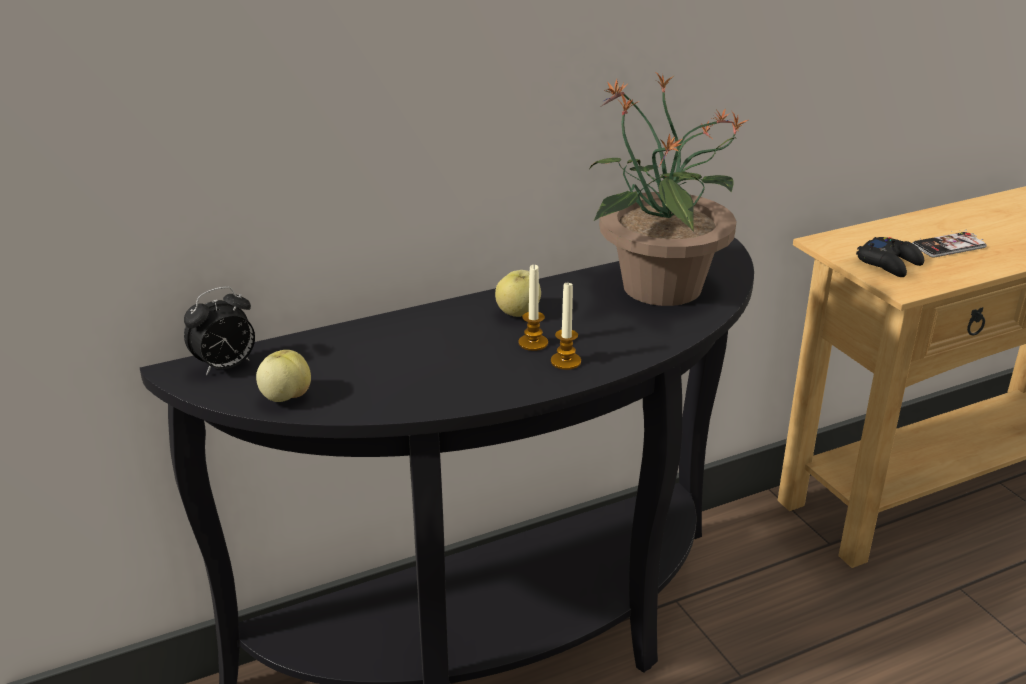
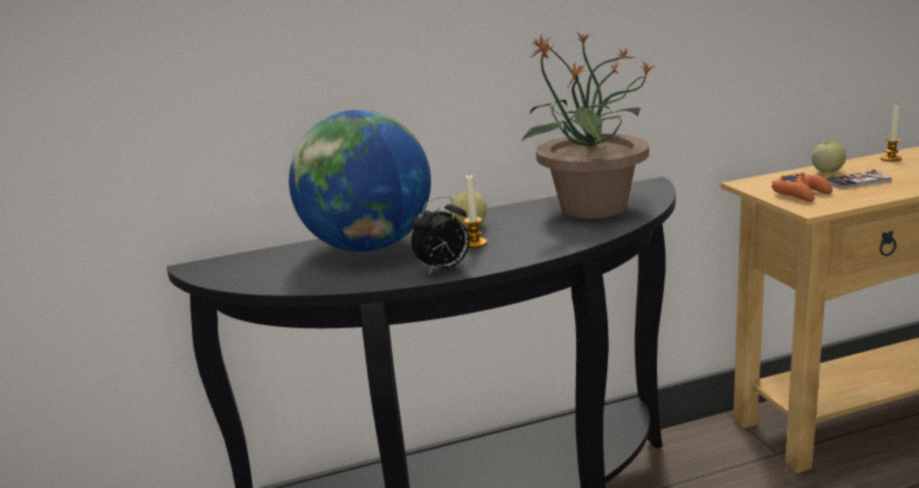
camera: 10 degrees right, 10 degrees down
(225, 367) = (229, 263): alarm clock -> alarm clock (444, 269)
(285, 397) = (266, 279): apple -> apple (826, 171)
(400, 345) = (369, 247): none -> globe
(565, 361) = (497, 253): candle -> candle (890, 159)
(889, 263) = (801, 194): black game controller -> orange game controller

